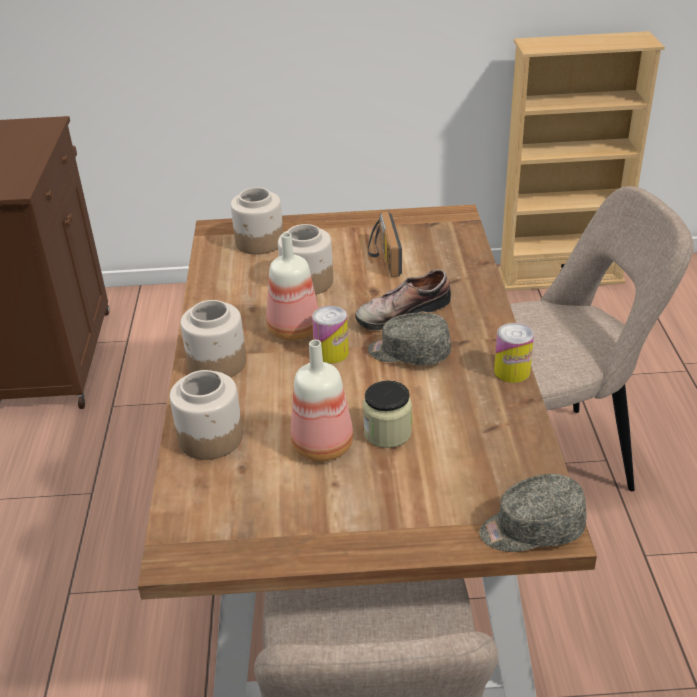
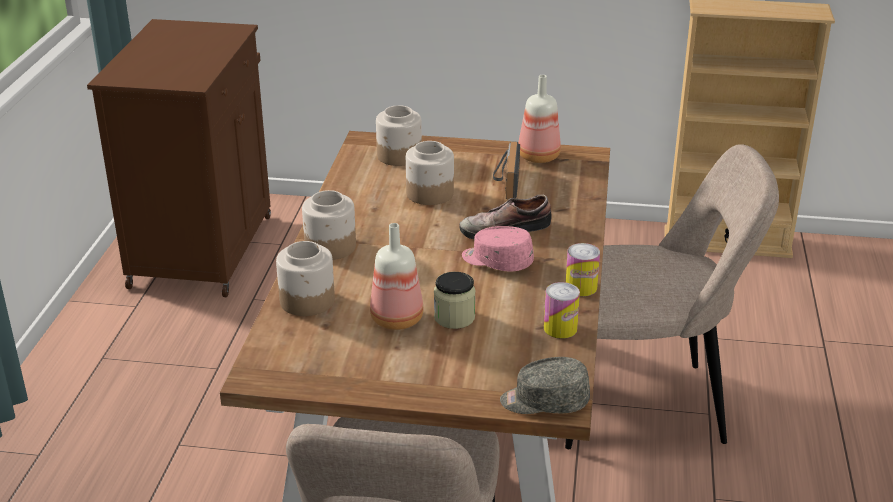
camera: 10 degrees right, 5 degrees down
(294, 331) = (404, 231): bottle -> bottle (538, 157)
(331, 353) = (430, 252): can -> can (560, 328)
(408, 353) = (496, 261): grey cap -> pink cap

